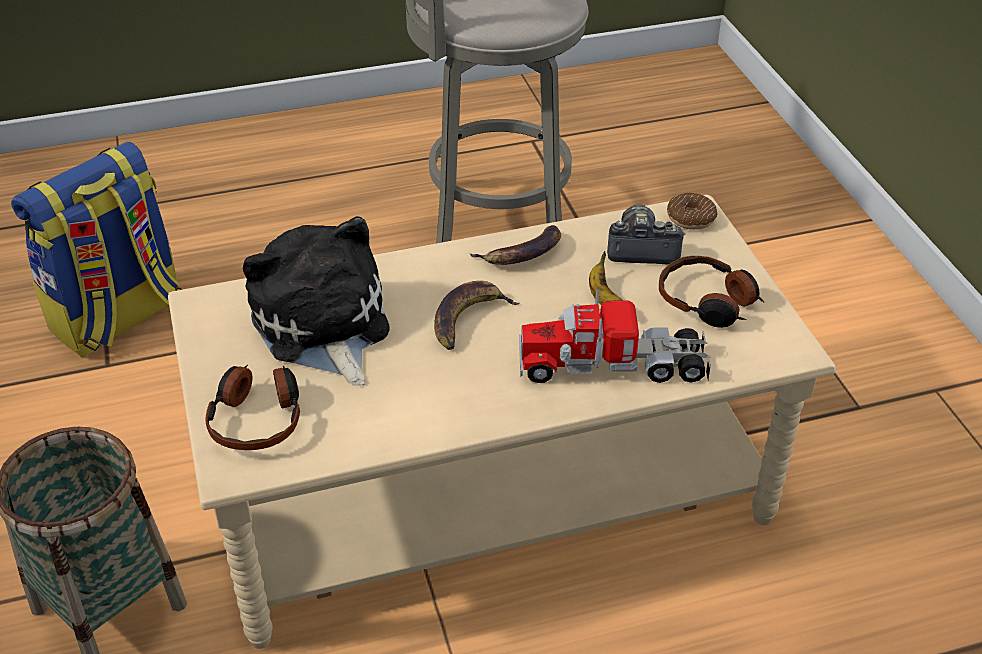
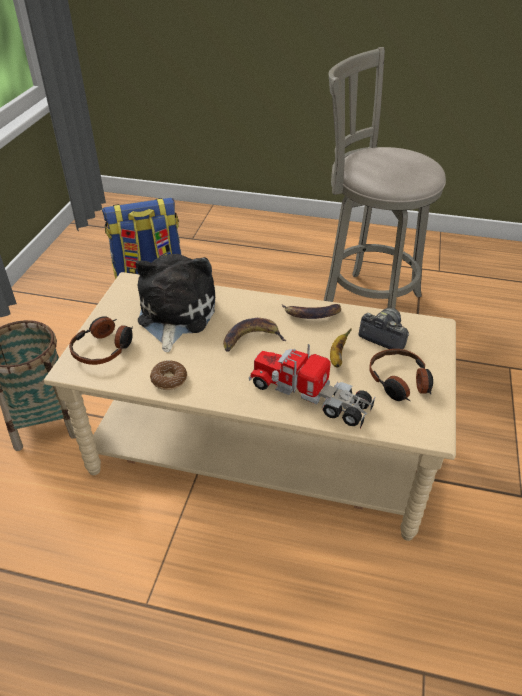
camera: 30 degrees right, 0 degrees up
(690, 218) = (430, 329): donut -> donut (169, 380)

